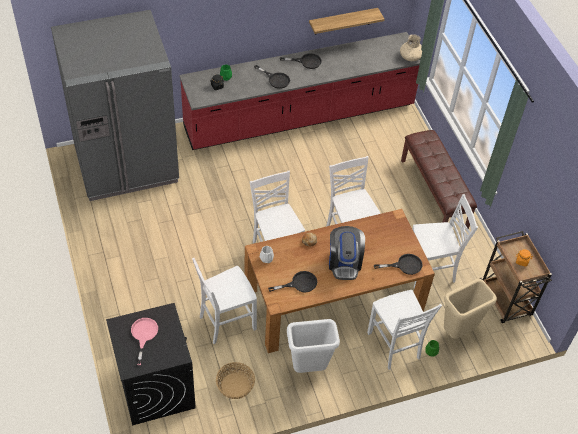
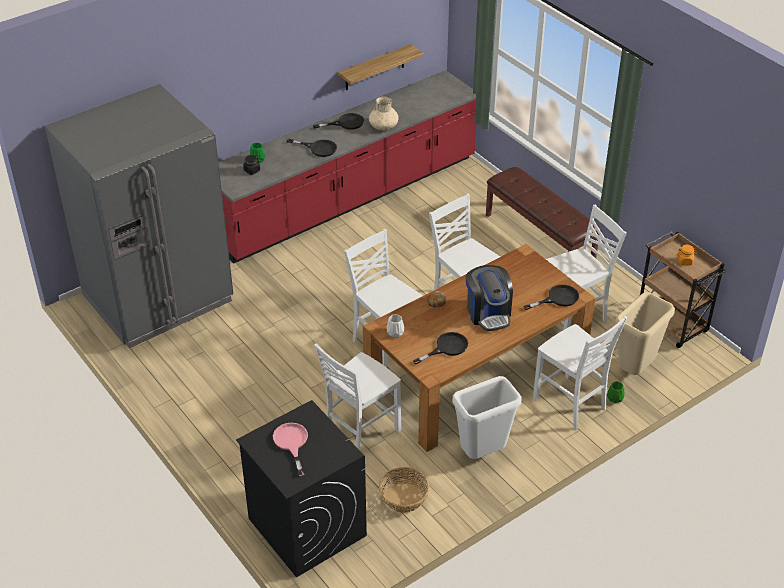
camera: 15 degrees left, 10 degrees down
(410, 57) = (462, 93): beige vase -> beige vase (383, 126)

